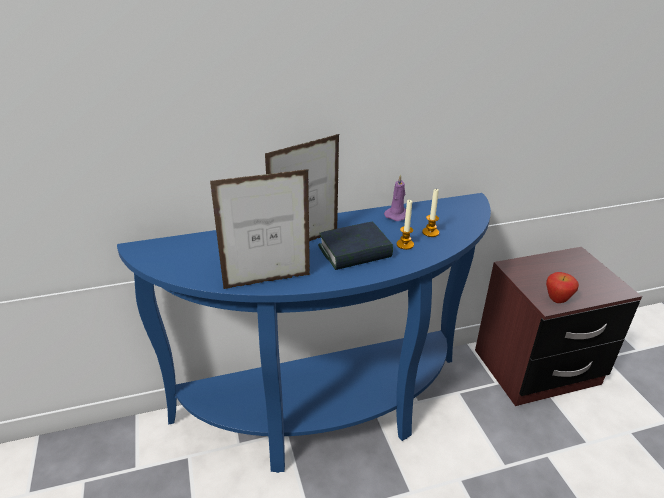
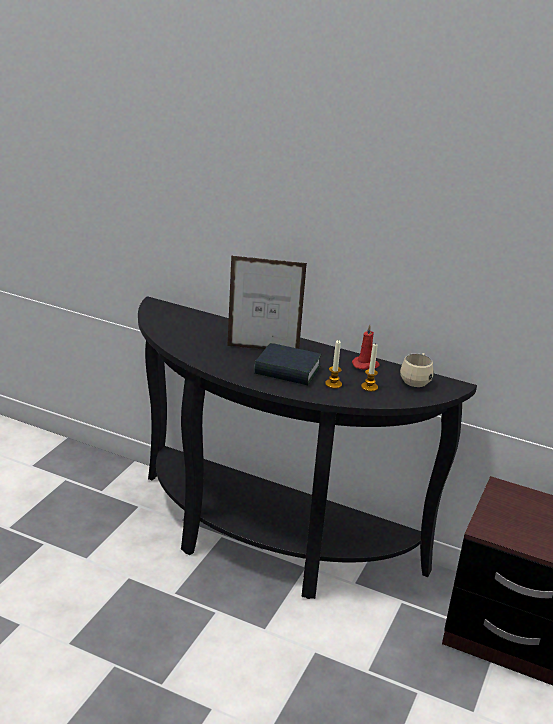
camera: 40 degrees right, 5 degrees down
(267, 281) = (201, 358): picture frame -> none
(327, 415) = (266, 544): blue console table -> black console table
(397, 215) = (365, 365): purple candle -> red candle
(447, 209) = (416, 380): none -> beige mug
(557, 300) = (499, 531): apple -> none

